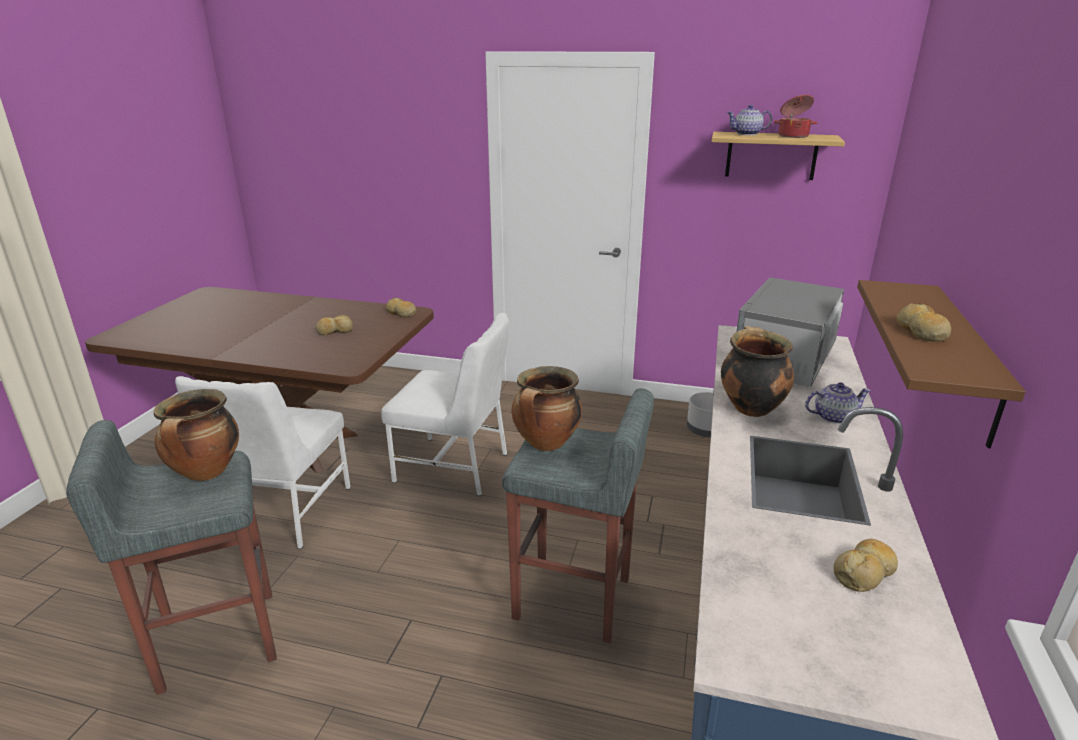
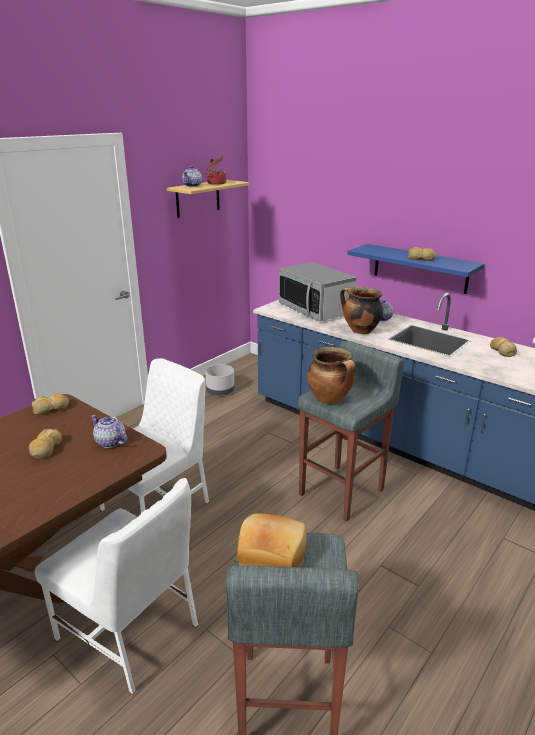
camera: 65 degrees left, 0 degrees up
(206, 473) = (273, 553): cooking pot -> bread
(357, 350) = (110, 442): none -> teapot
(964, 361) = (420, 268): brown shelf -> blue shelf

